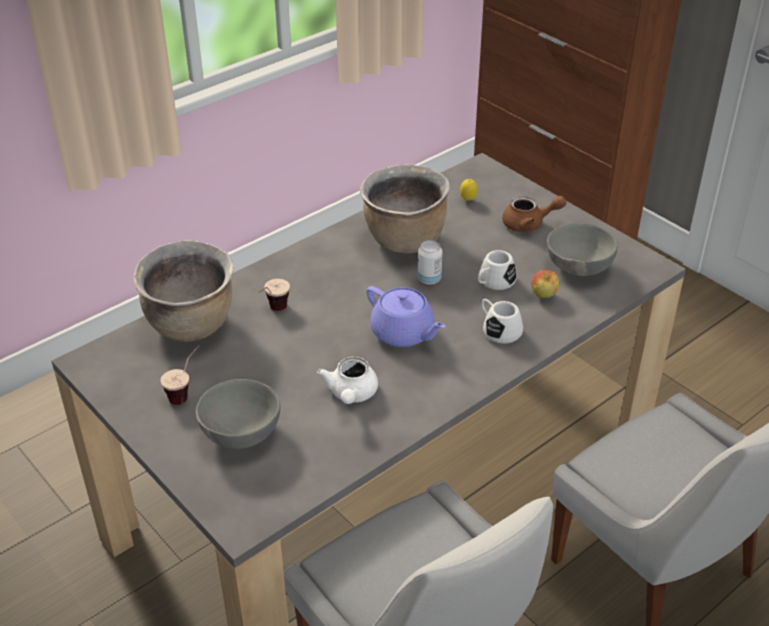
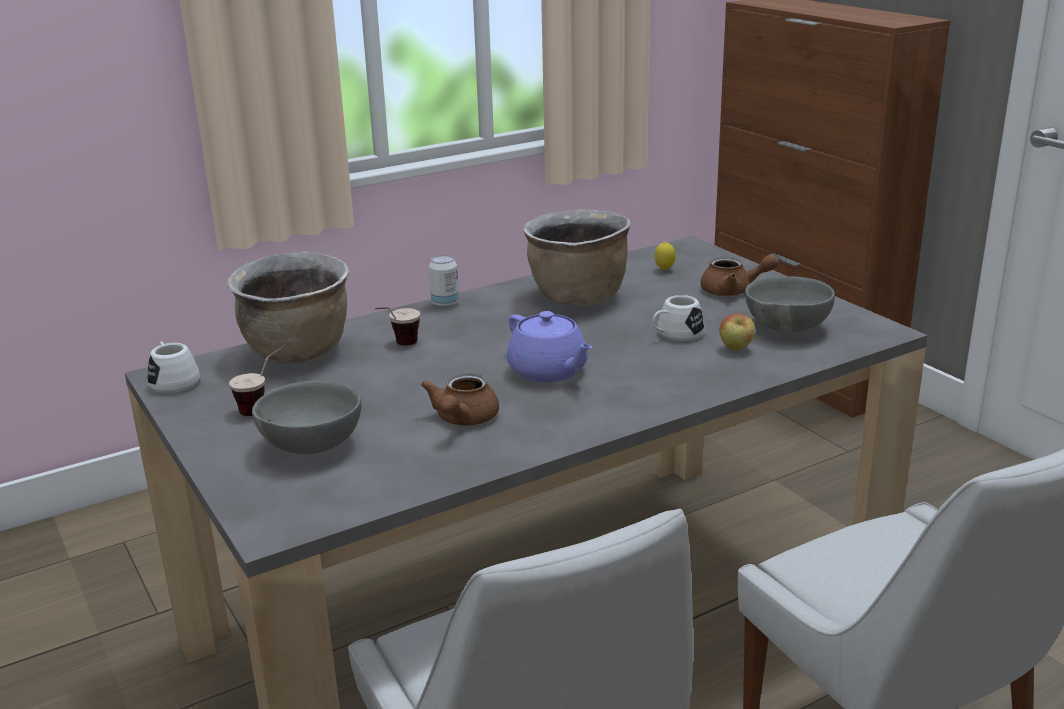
camera: 10 degrees right, 15 degrees down
(351, 394) = (463, 420): white teapot -> brown teapot
(429, 279) = (596, 329): can -> can (445, 304)
(498, 329) = (669, 374): white mug -> white mug (173, 381)

